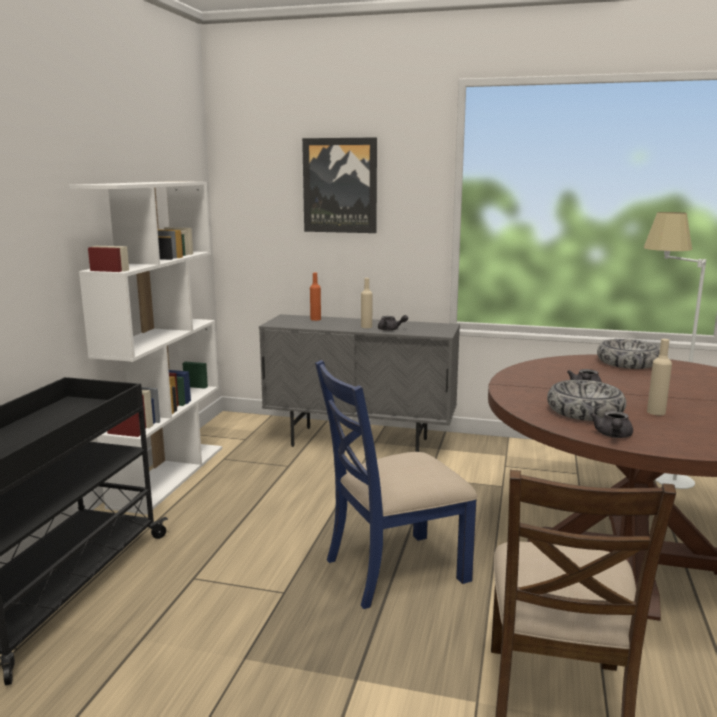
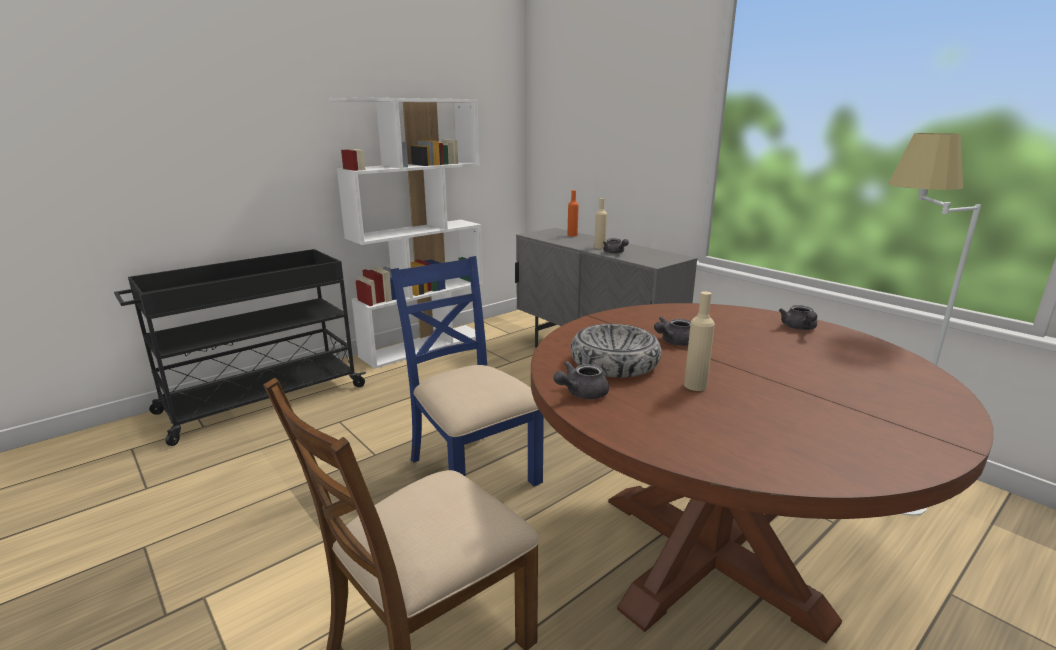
camera: 35 degrees right, 5 degrees up
(340, 185) = (615, 104): picture -> none
(394, 569) = (472, 470): blue chair -> blue chair turned 45 degrees clockwise
(627, 363) = (799, 328): bowl -> grey teapot

